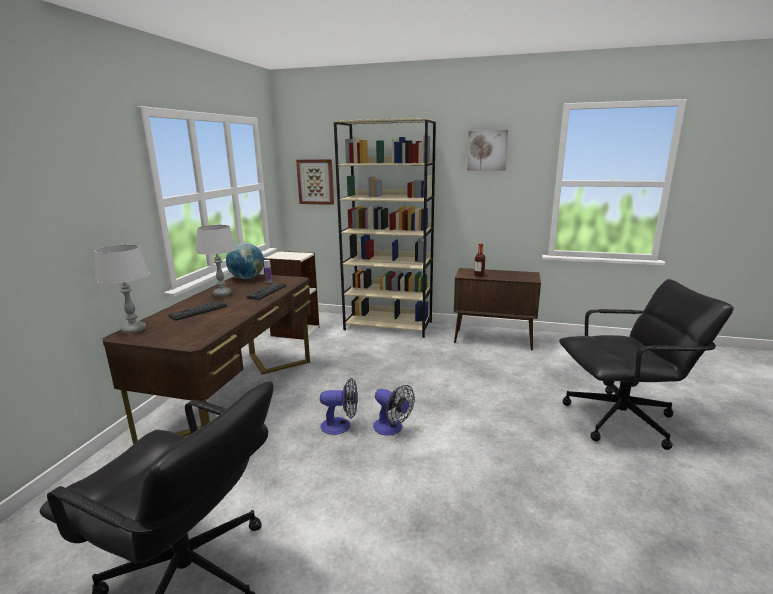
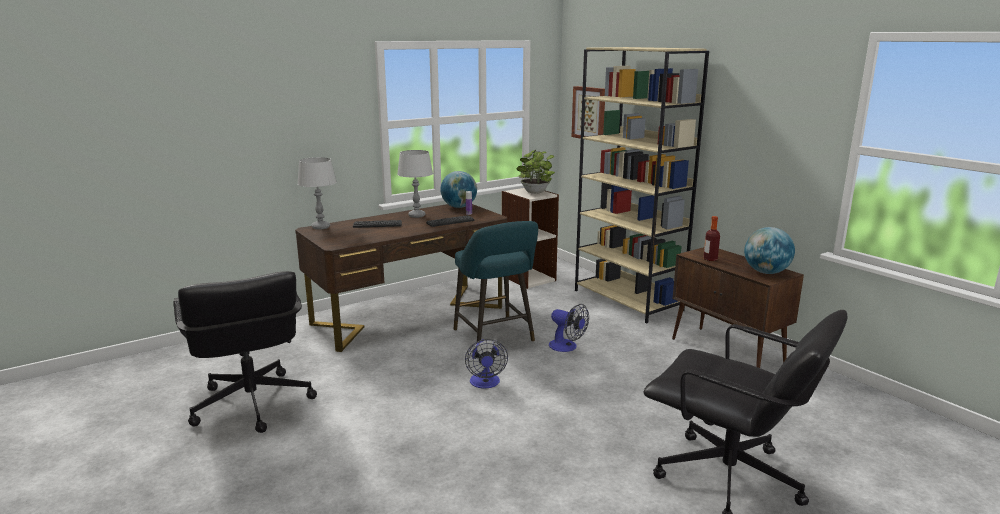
camera: 40 degrees right, 0 degrees up
(293, 254) = (535, 192): none -> potted plant
(341, 387) = (495, 337): none -> turquoise stool
(341, 426) = (451, 365): fan -> fan (567, 347)
(487, 150) = (766, 92): picture -> none
(522, 276) = (766, 272): none -> globe

